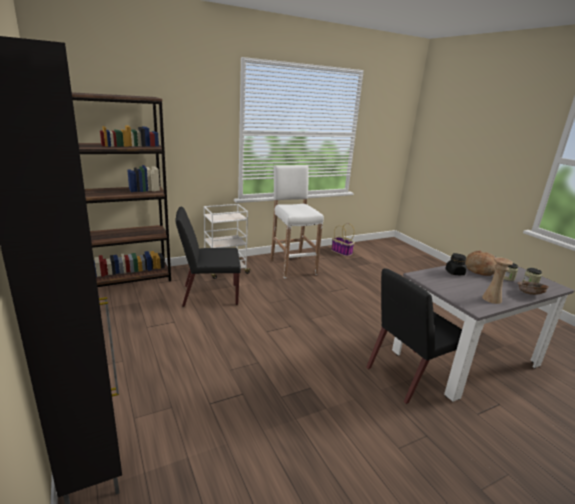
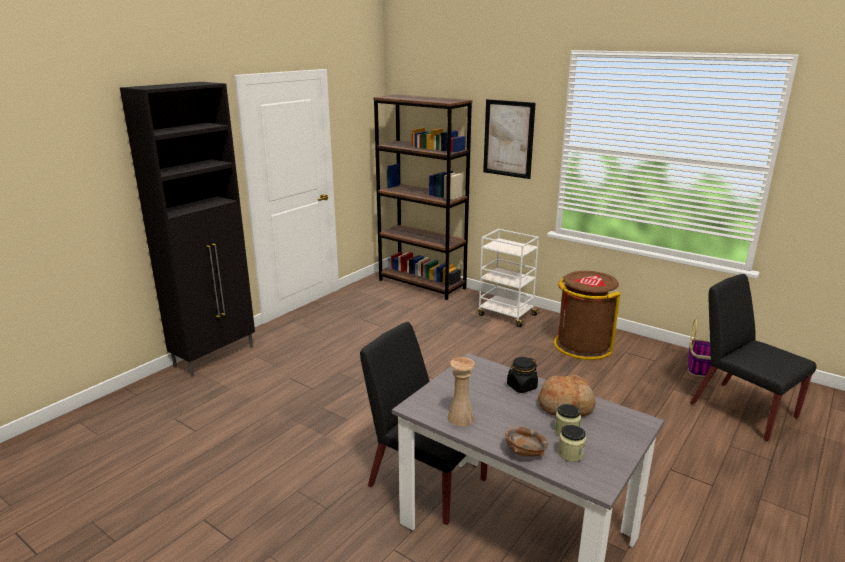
camera: 65 degrees right, 0 degrees up
(193, 130) = (508, 138): none -> picture
(209, 295) = (445, 324): black chair -> black chair (741, 410)
(292, 266) = (582, 345): white stool -> brown trash can

